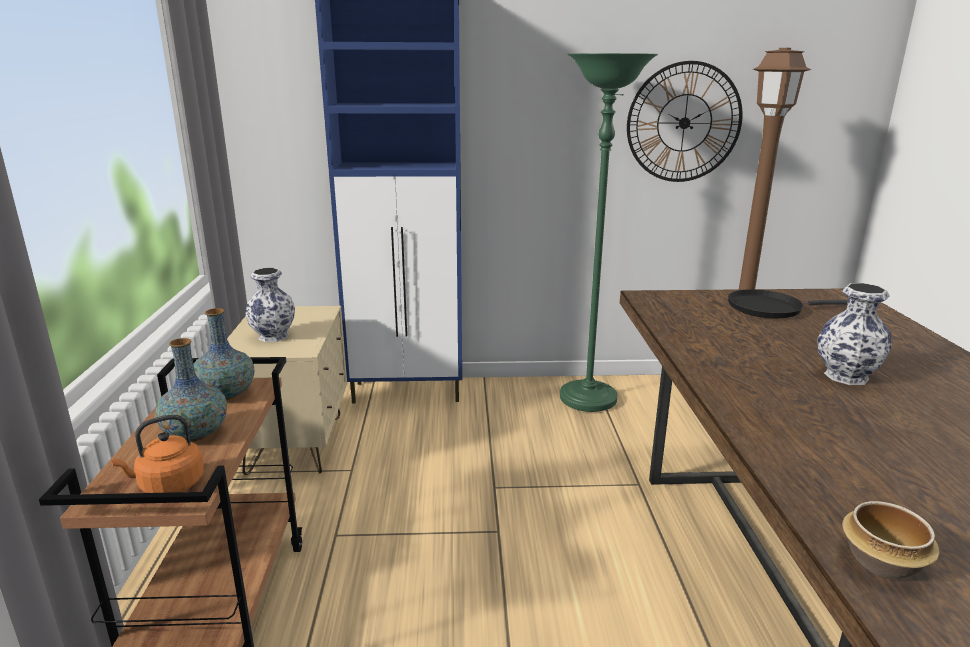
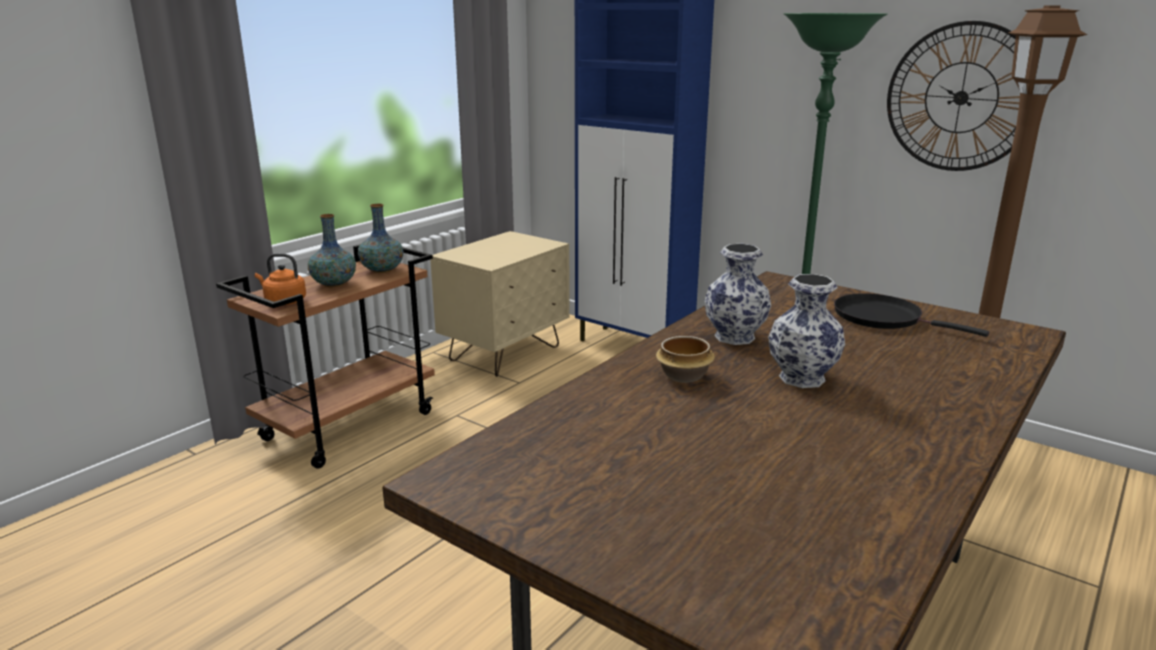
camera: 40 degrees right, 0 degrees up
(274, 336) = (488, 252): vase -> vase (736, 337)
(883, 562) = (505, 455): bowl -> bowl (685, 376)

